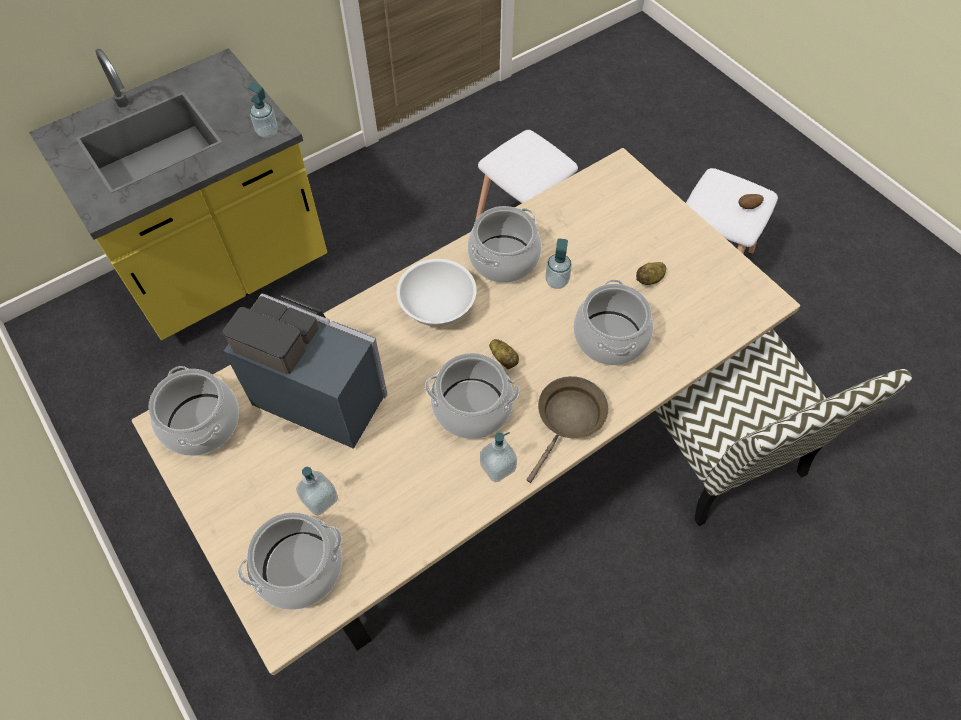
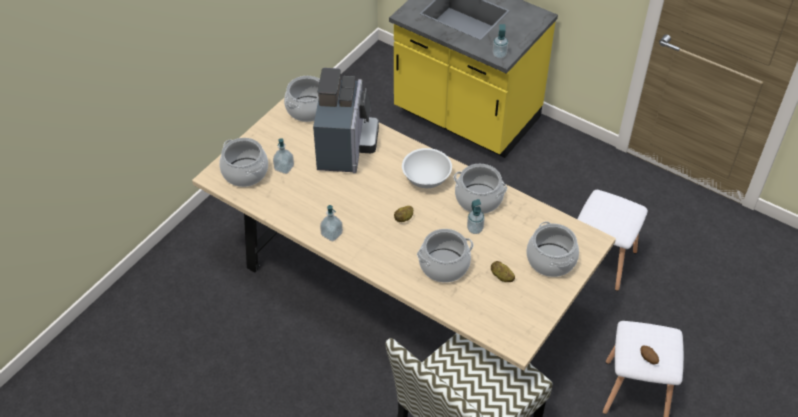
camera: 70 degrees right, 10 degrees down
(472, 407) = (364, 213): cooking pot -> cooking pot (551, 260)
(568, 419) = (376, 258): brown frying pan -> none

